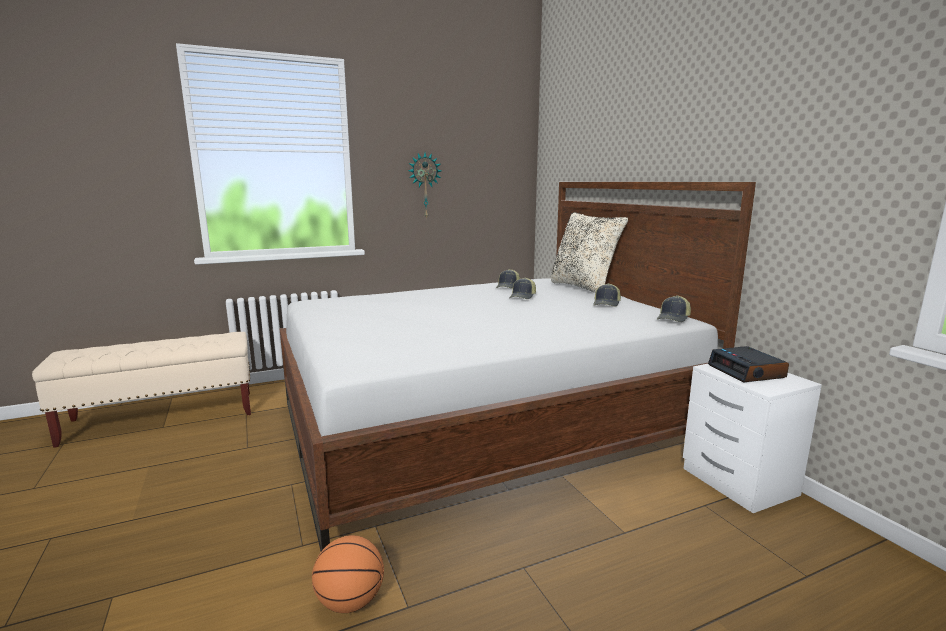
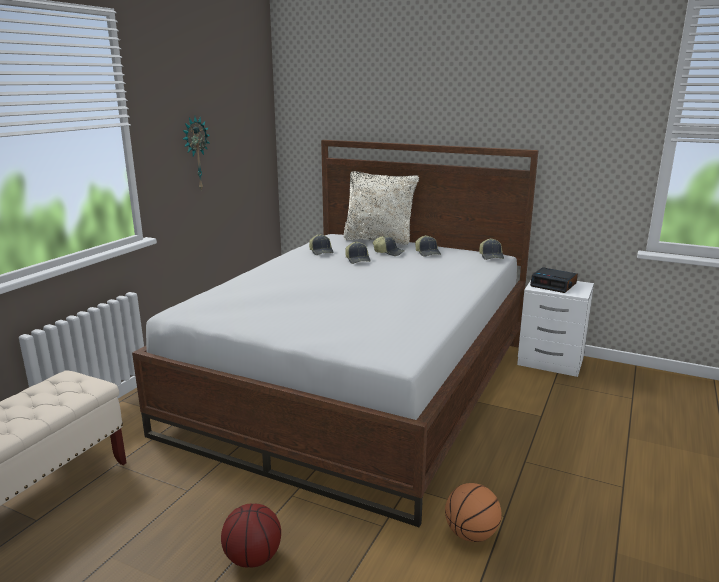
camera: 40 degrees left, 5 degrees up
(196, 512) = (252, 557): none -> basketball
(567, 297) = (389, 252): none -> cap

